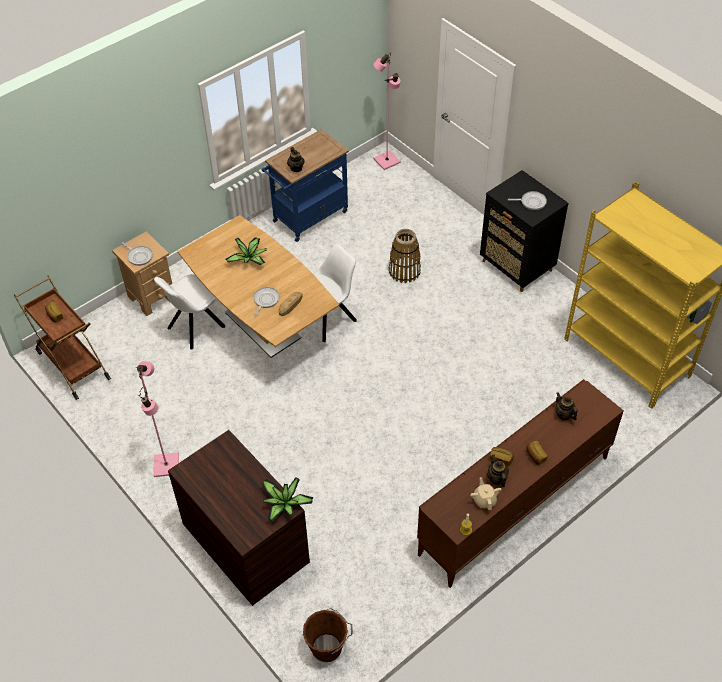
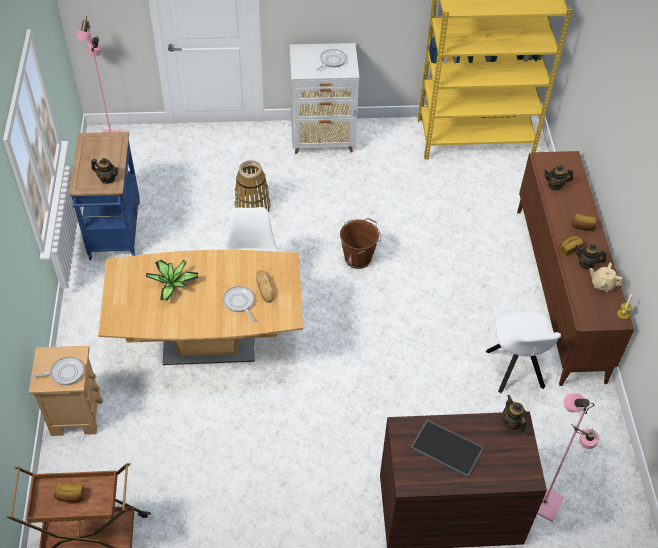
camera: 55 degrees left, 0 degrees up
(166, 465) = (304, 525): pink floor lamp -> pink floor lamp (544, 503)
(195, 327) = (155, 400): white chair -> white chair (515, 369)
(229, 477) = (445, 449): none -> tray
(284, 504) = (512, 423): potted plant -> teapot
(328, 648) = (608, 509): brown bucket -> brown bucket (358, 257)
(517, 266) = (323, 137): black dresser -> white dresser

